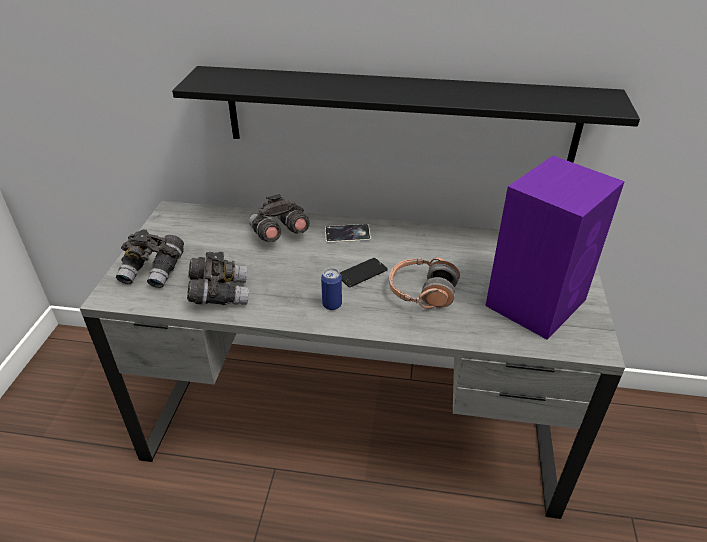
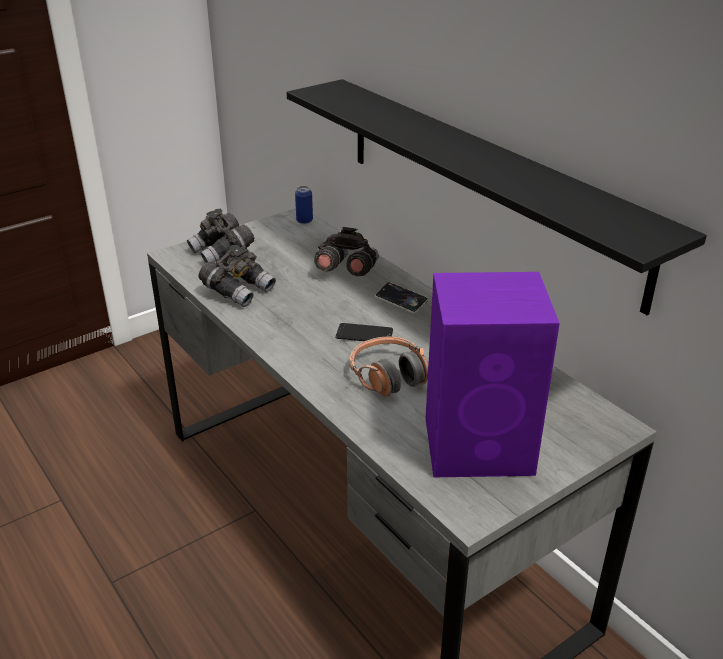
camera: 45 degrees right, 5 degrees down
(332, 304) = (302, 343): can -> can (304, 220)

